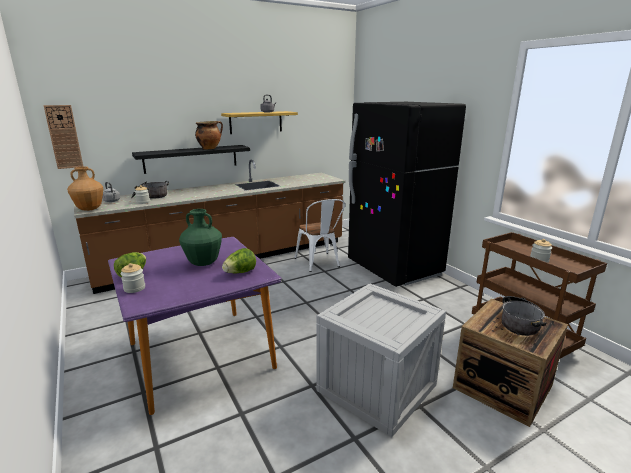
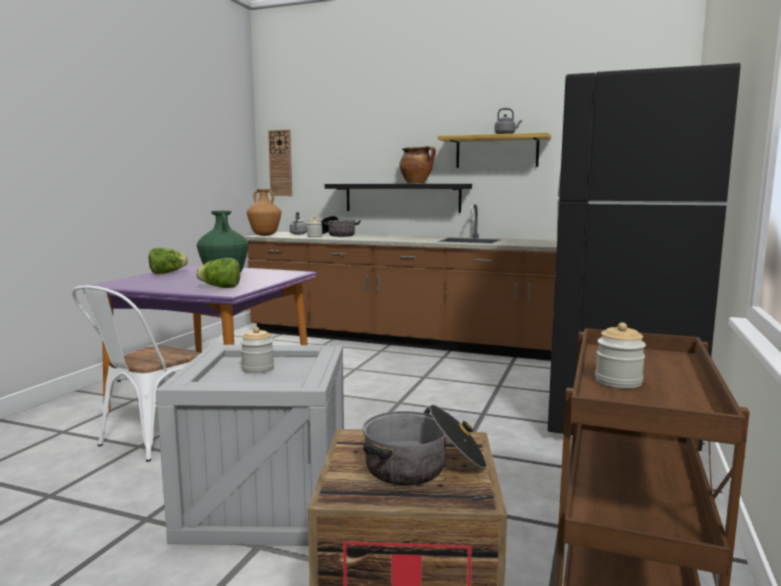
camera: 50 degrees right, 10 degrees down
(134, 288) = (139, 278): jar -> jar (258, 369)
(319, 263) = (512, 377): white chair -> white chair (150, 440)

